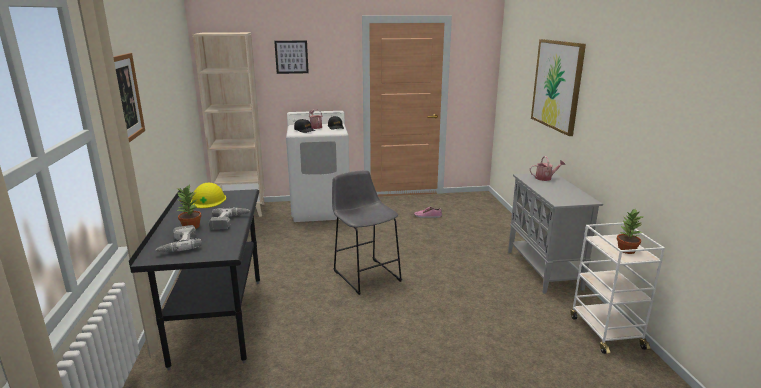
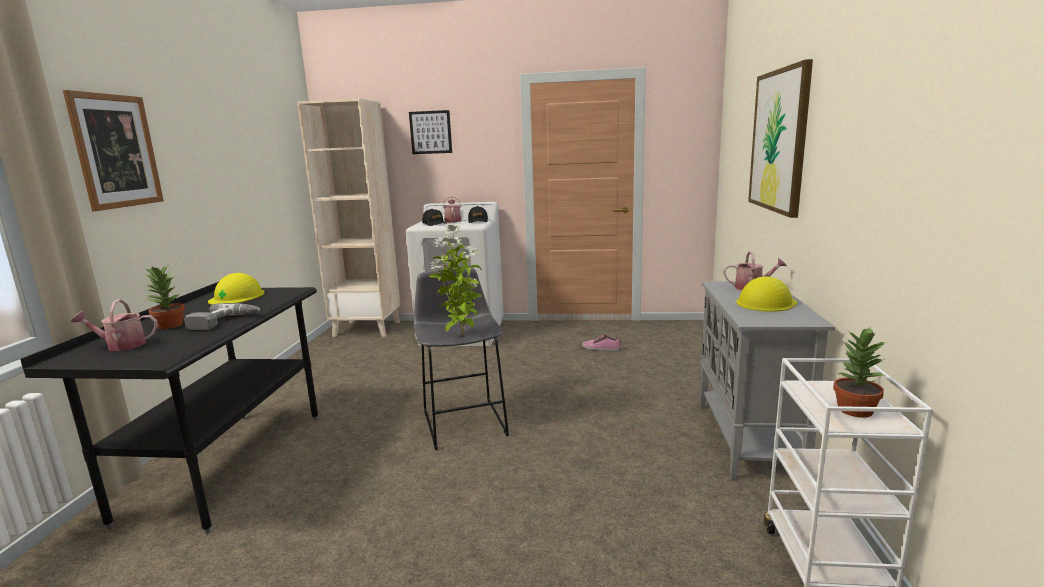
camera: 15 degrees right, 5 degrees down
(178, 245) = (121, 346): power drill -> watering can
(371, 218) = (461, 335): none -> potted plant
(559, 189) = (766, 302): none -> yellow hard hat

